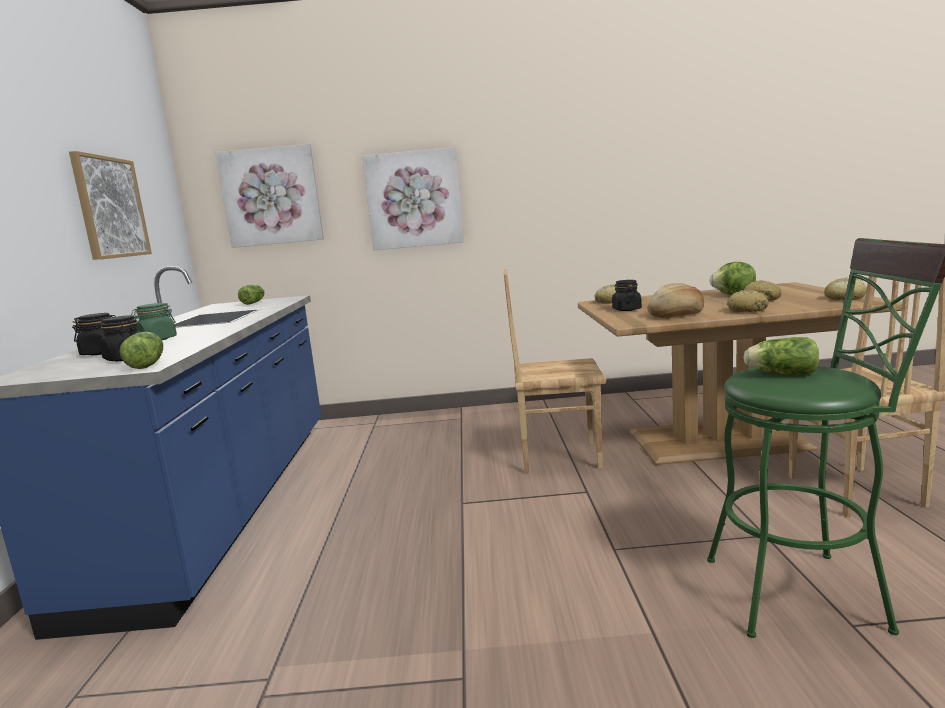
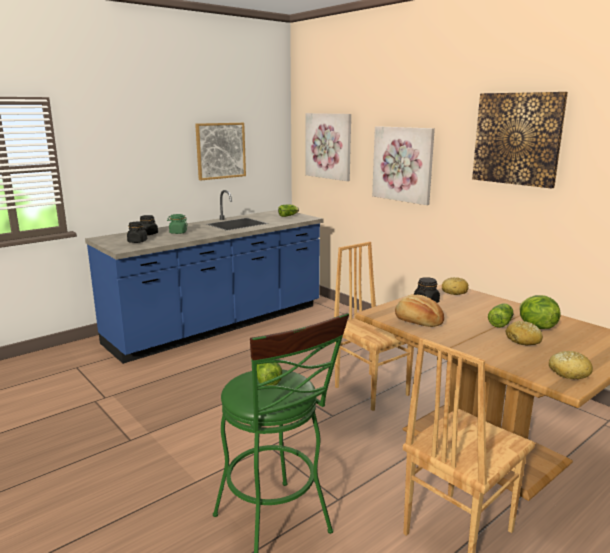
camera: 50 degrees right, 5 degrees up
(148, 364) = (127, 248): lettuce -> lettuce (501, 323)
(563, 146) = (517, 139): none -> picture
(747, 310) = (461, 342): bread -> none

